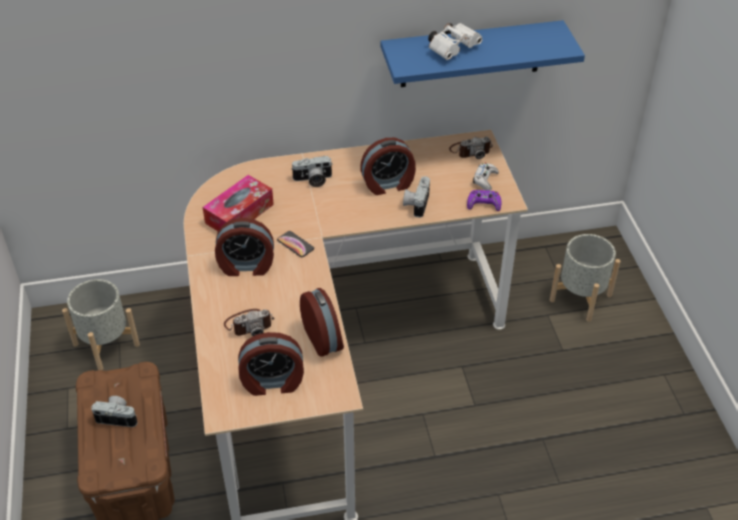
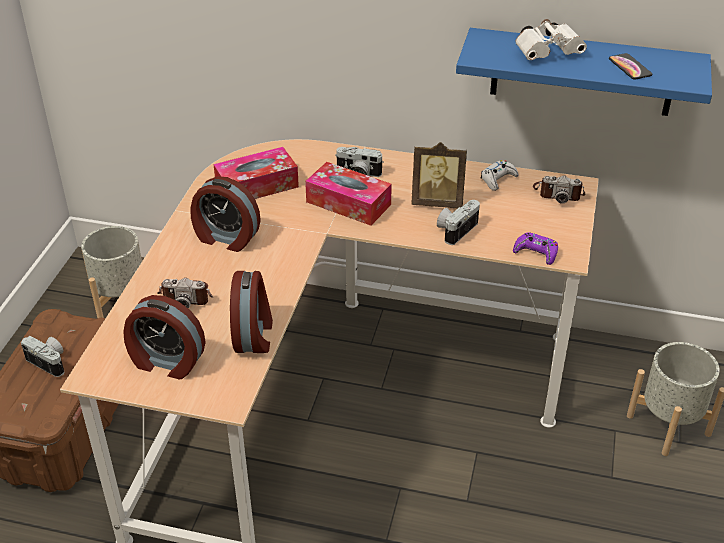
camera: 25 degrees right, 5 degrees down
(295, 244) = (293, 232): phone -> phone (630, 67)
(322, 206) = (348, 203): none -> tissue box
(388, 184) = (437, 202): alarm clock -> picture frame
(485, 180) = (555, 228): white game controller -> white game controller (498, 179)

